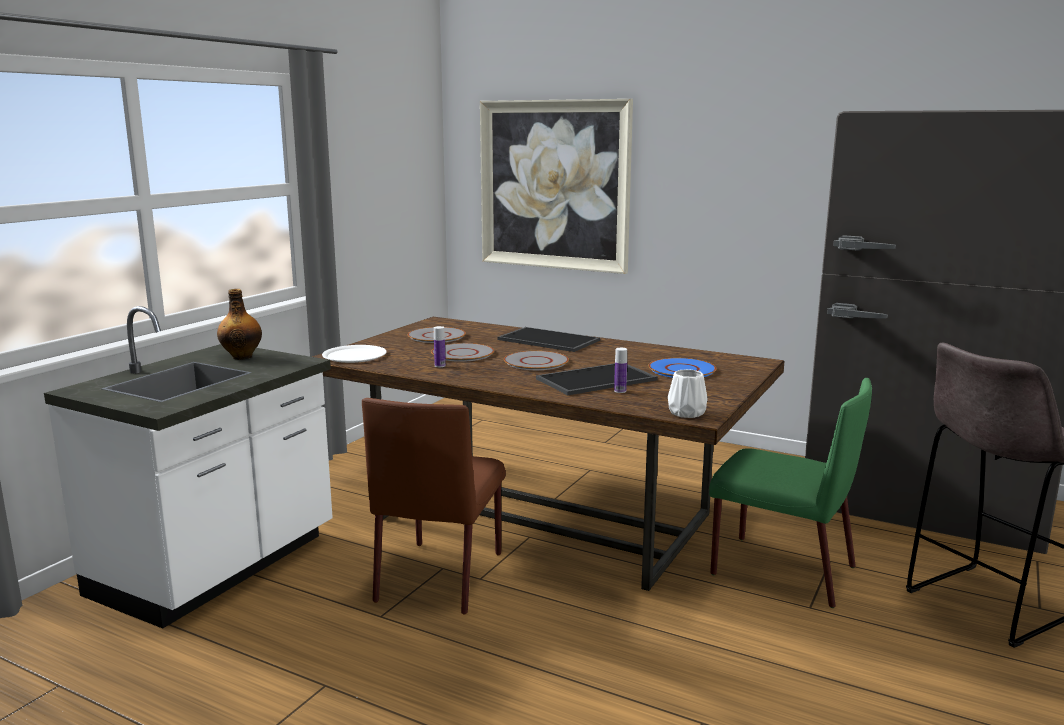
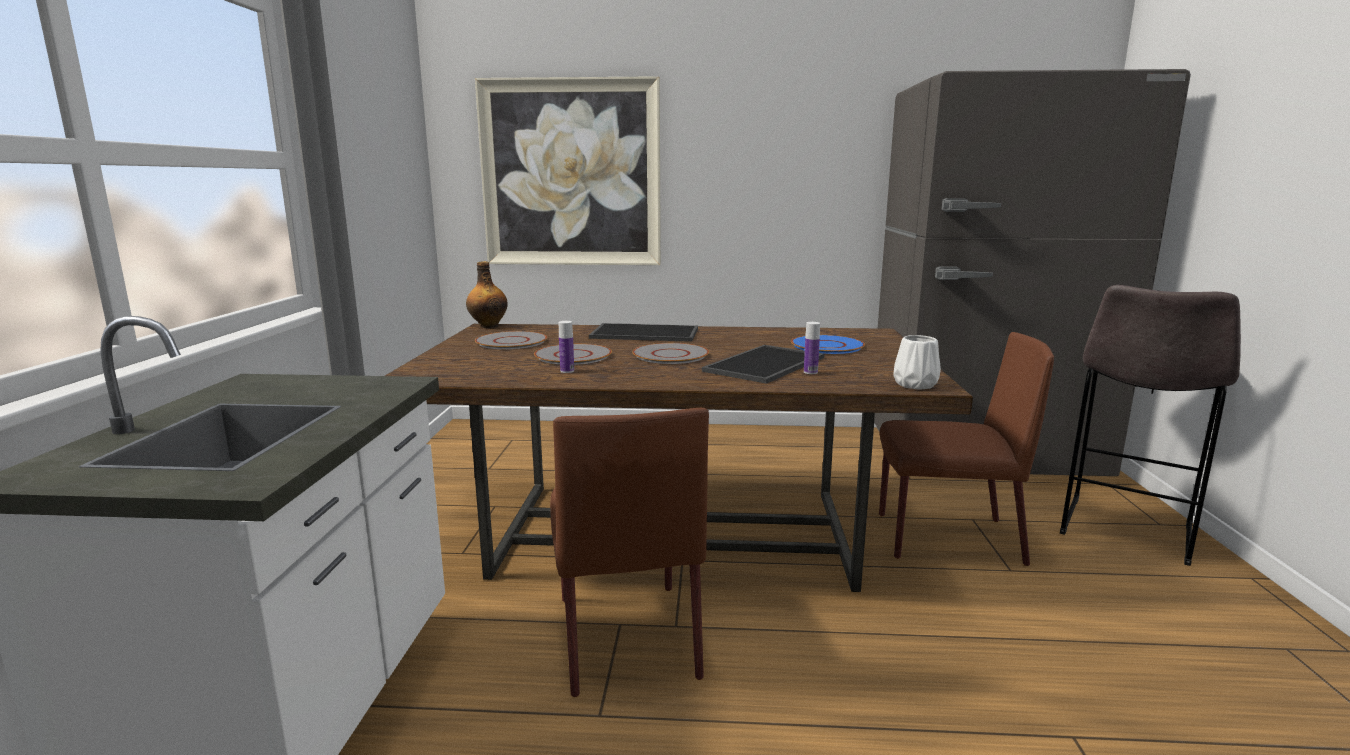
camera: 25 degrees left, 0 degrees up
(242, 357) = (295, 388): bottle -> bottle (488, 326)
(354, 355) = (437, 372): white plate -> none
(780, 570) = (945, 538): green chair -> brown chair

